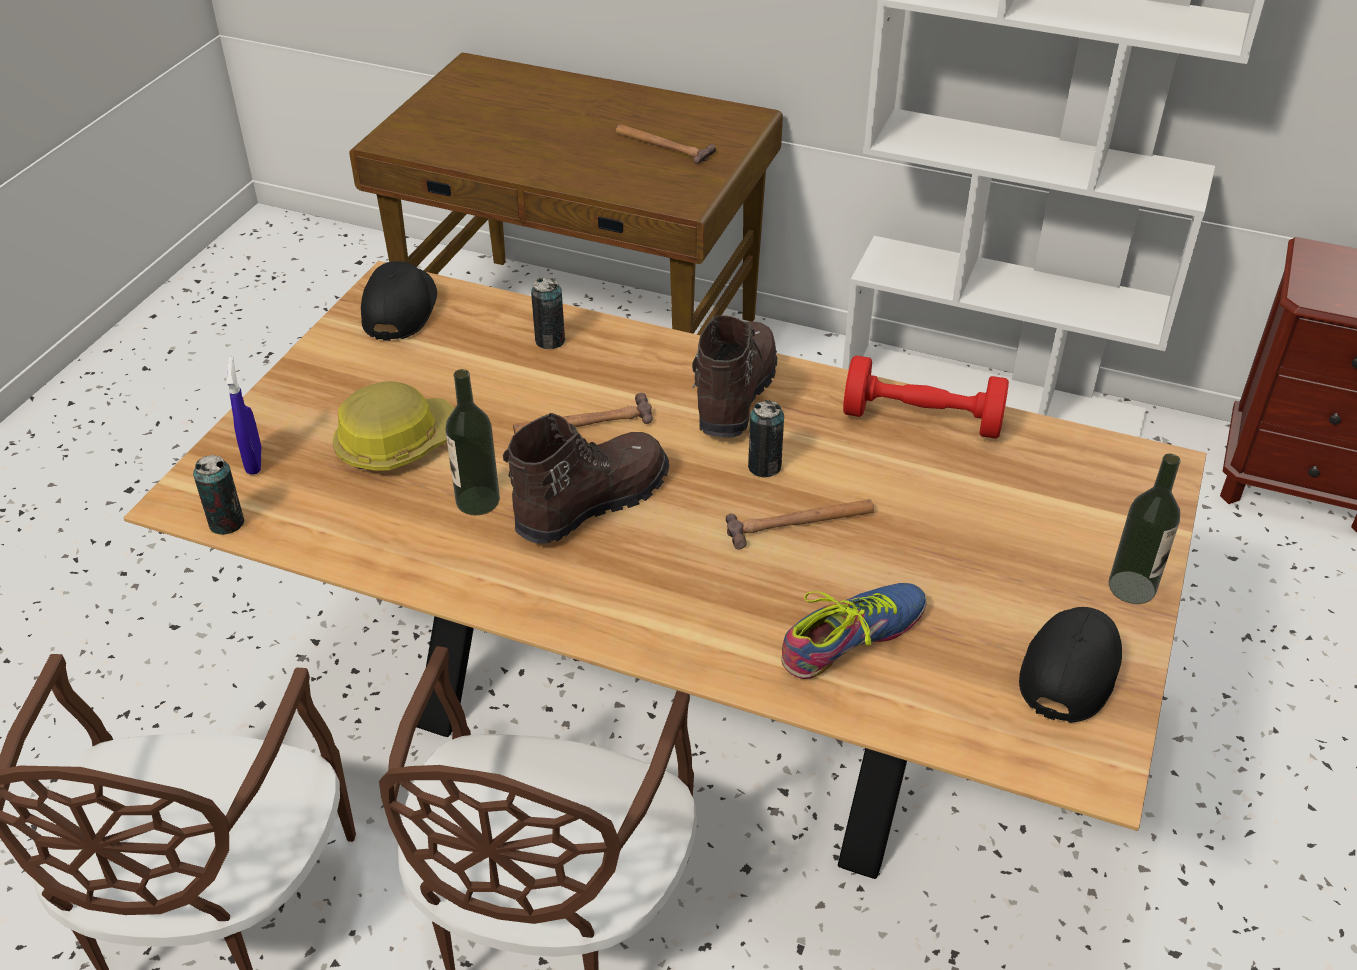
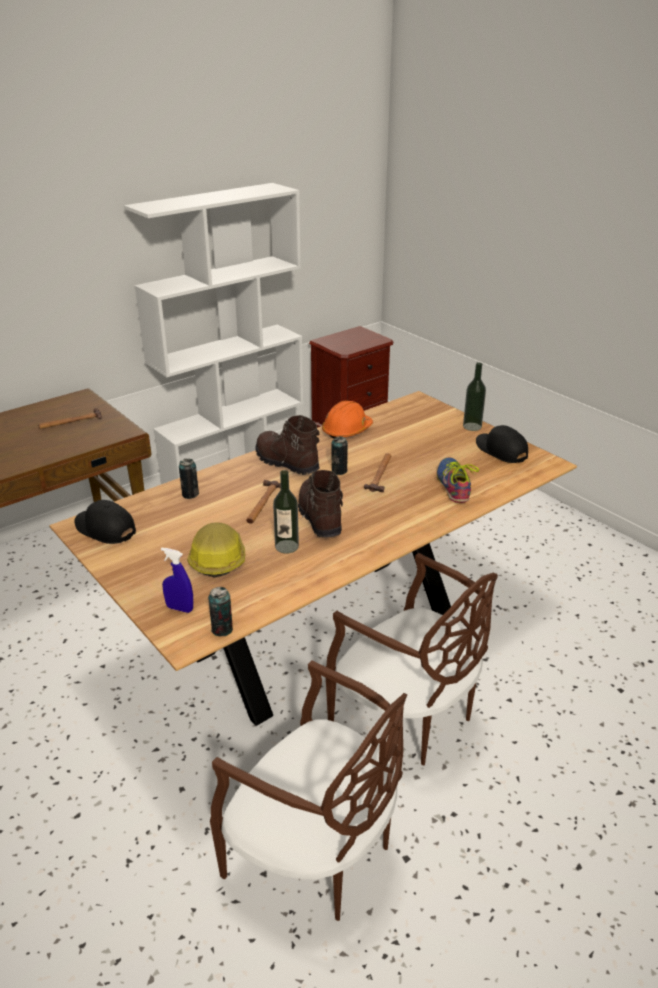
camera: 60 degrees left, 10 degrees down
(921, 420) = (347, 430): red dumbbell -> orange hard hat

